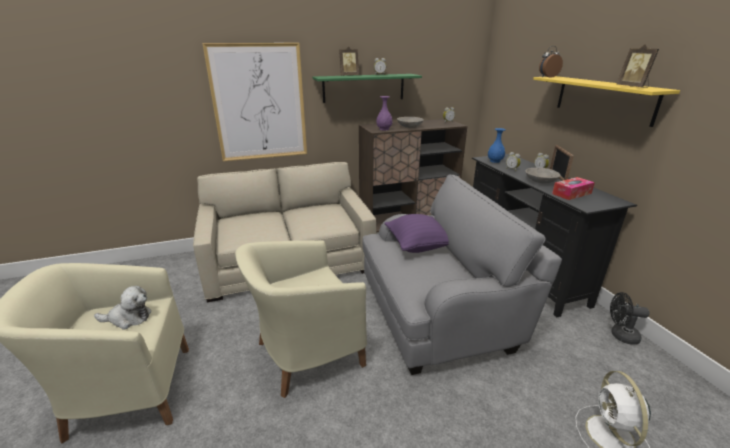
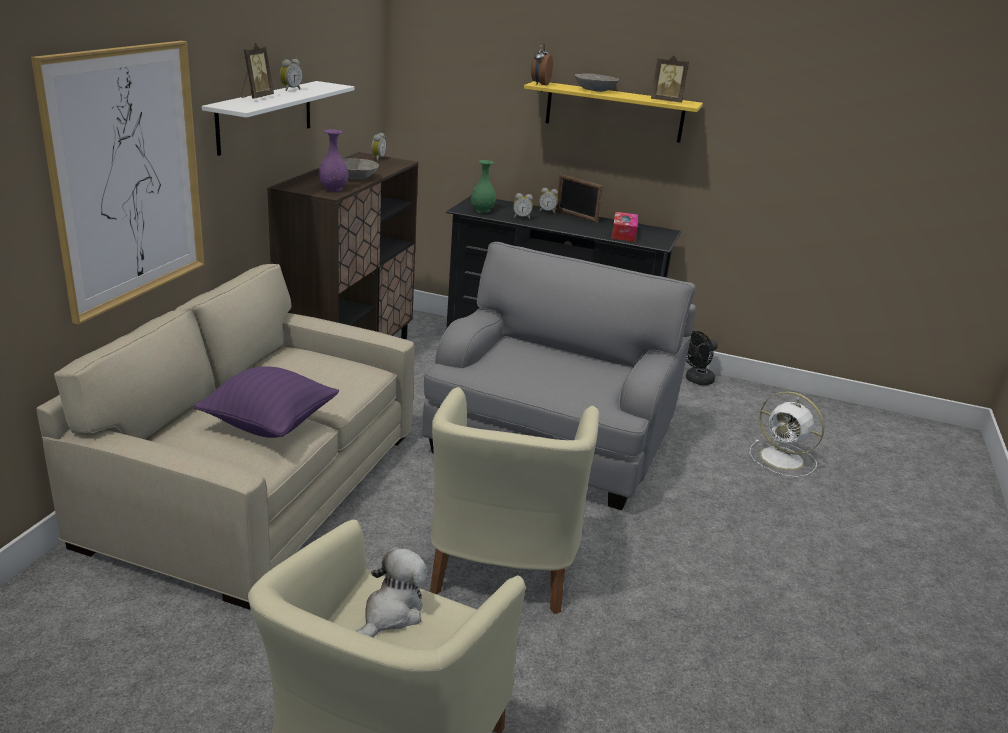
camera: 55 degrees left, 0 degrees up
(364, 88) = (265, 116): green shelf -> white shelf
(417, 246) = (514, 356): purple pillow -> purple pillow (269, 424)
(495, 161) = (482, 210): blue vase -> green vase
(540, 181) = (575, 226): grey bowl -> grey bowl (595, 91)

